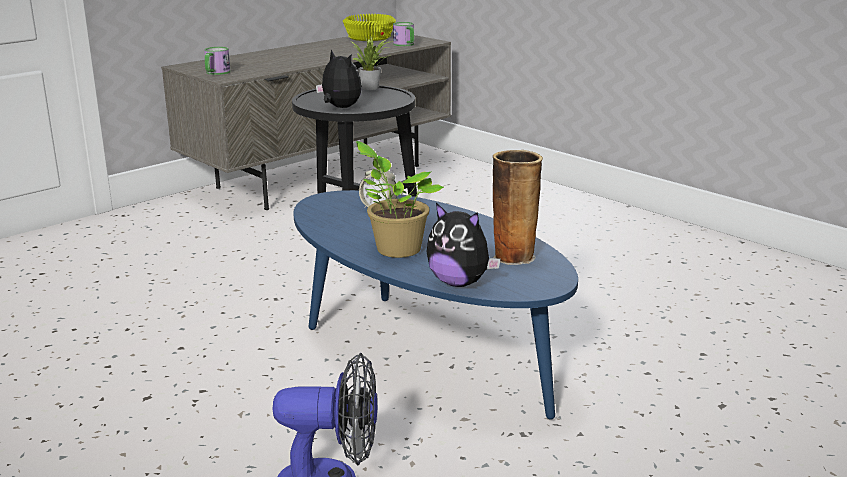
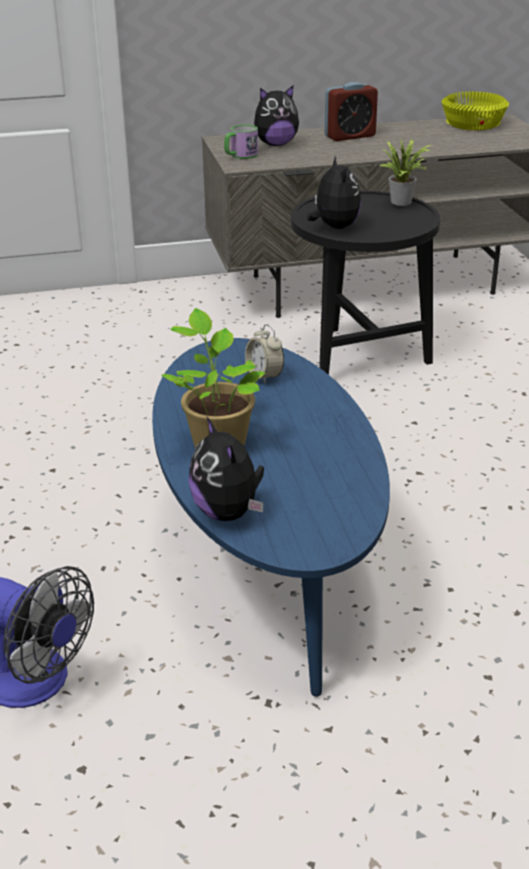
camera: 30 degrees right, 10 degrees up
(234, 64) = (275, 144): none -> plush toy
(287, 53) = (350, 136): none -> alarm clock
(405, 45) = (500, 143): mug -> none
(514, 257) = (328, 493): vase -> none

